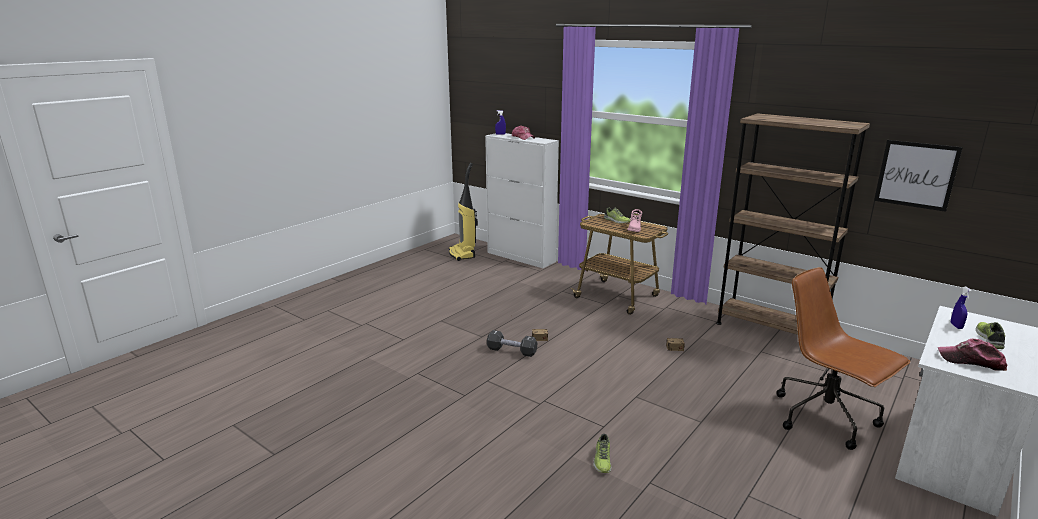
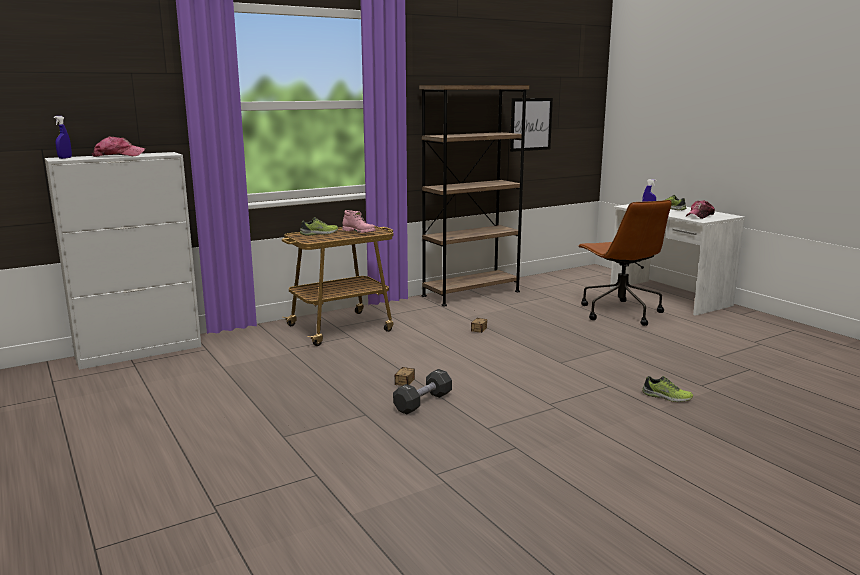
camera: 70 degrees left, 5 degrees down
(462, 254) = (49, 387): vacuum cleaner -> none
(827, 419) = (619, 312): brown office chair -> brown office chair turned 90 degrees counterclockwise

